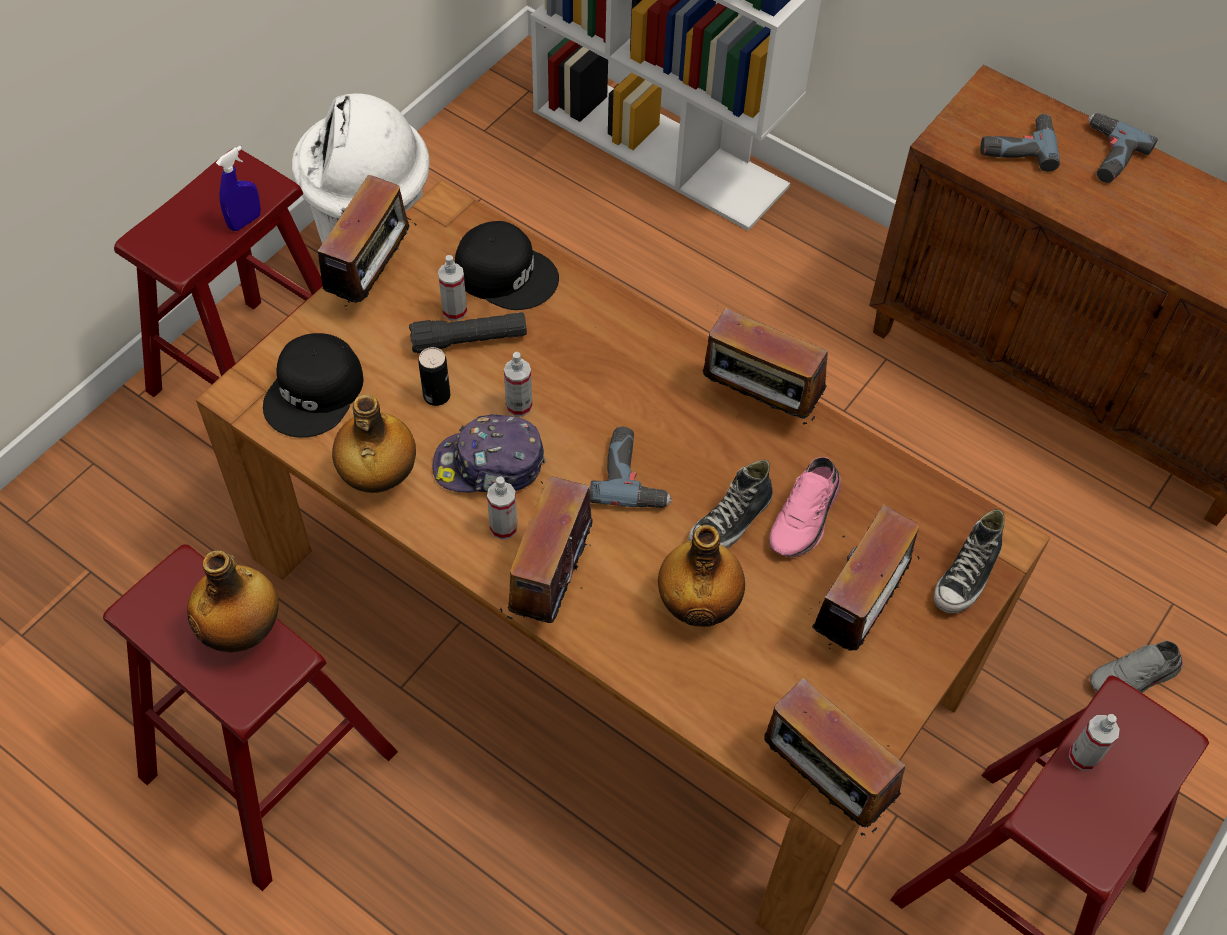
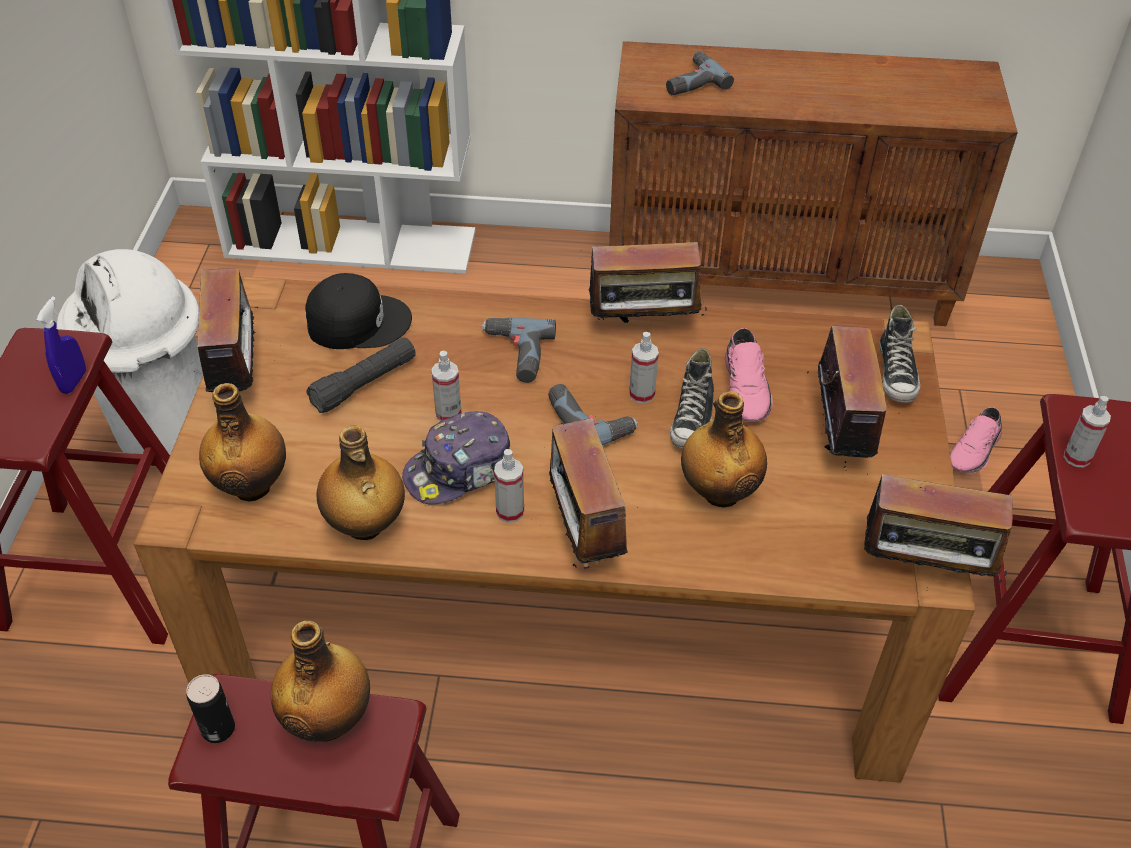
camera: 30 degrees left, 10 degrees down
(315, 392) = (252, 485): black cap -> bottle
(436, 395) = (368, 438): can -> can (218, 729)
(454, 311) = (333, 367): spray bottle -> spray bottle (642, 394)
(1106, 154) = (756, 65): power drill -> power drill (515, 355)
(1134, 678) = (975, 451): grey shoe -> pink shoe

